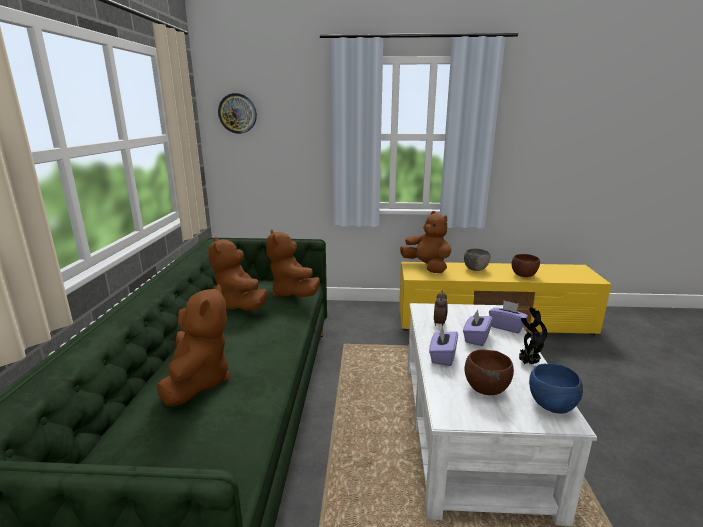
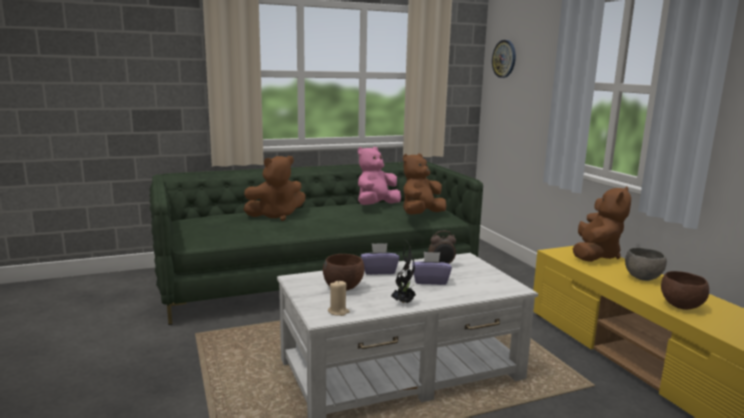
camera: 65 degrees right, 5 degrees down
(241, 306) = (376, 206): brown plush toy -> pink plush toy
(506, 327) = (474, 292): purple tissue box -> none
(551, 406) = (338, 312): blue bowl -> beige candle

